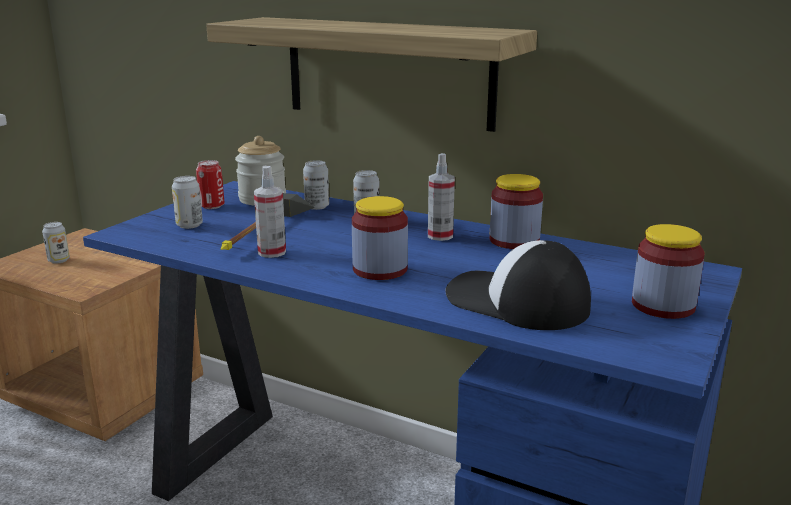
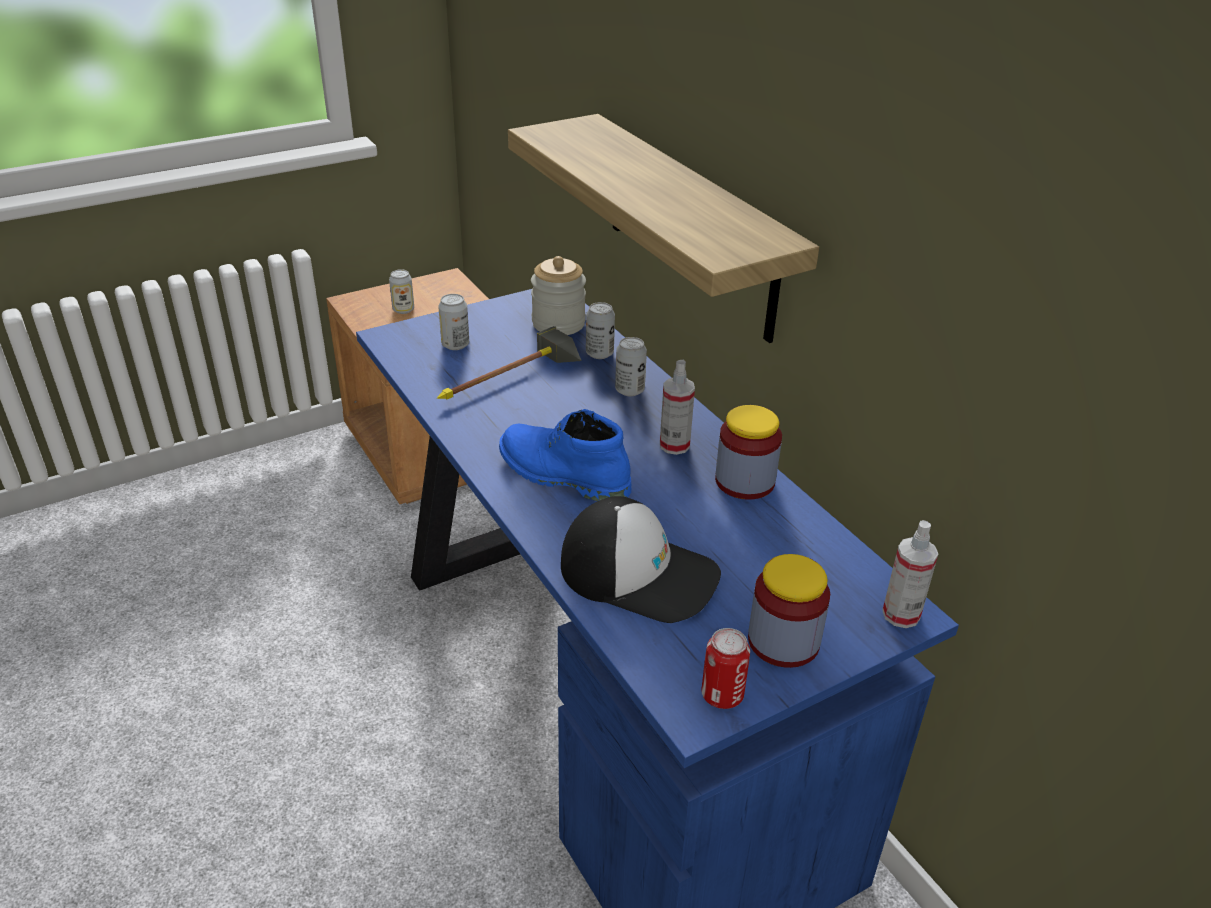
camera: 30 degrees right, 15 degrees up
(212, 206) = (501, 320): can -> can (722, 695)
(272, 252) = (490, 413): spray bottle -> spray bottle (901, 614)
(380, 269) = (561, 475): jar -> blue boot
(516, 302) = (640, 573): cap -> cap turned 135 degrees clockwise

